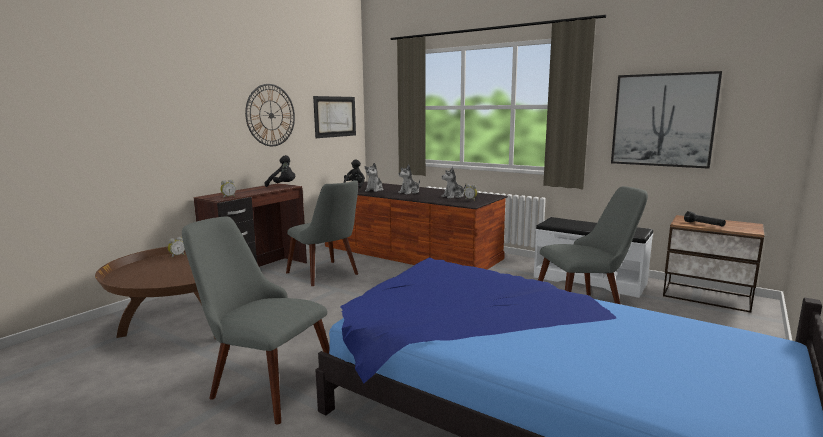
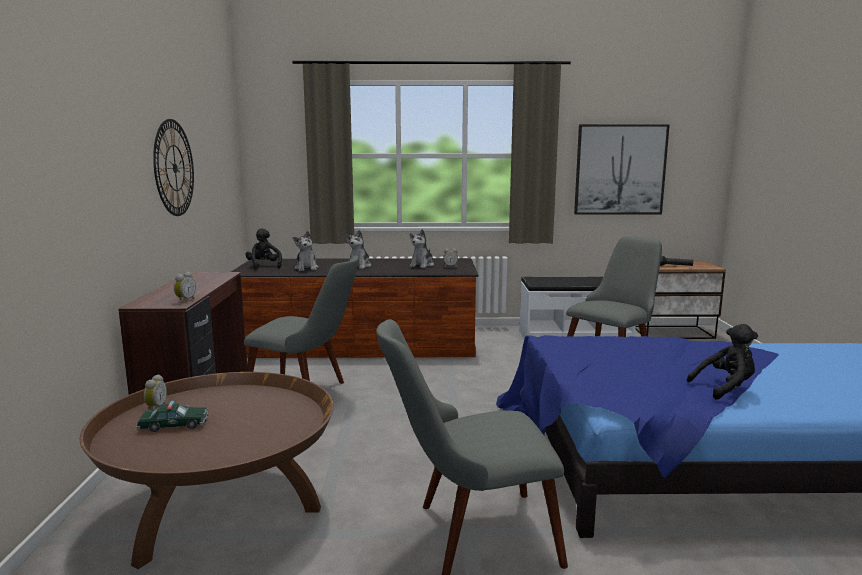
camera: 35 degrees left, 0 degrees up
(165, 266) = (174, 425): none -> toy car
(283, 186) = (212, 275): black plush toy -> black plush toy (725, 388)
(335, 116) = (222, 168): picture -> none

